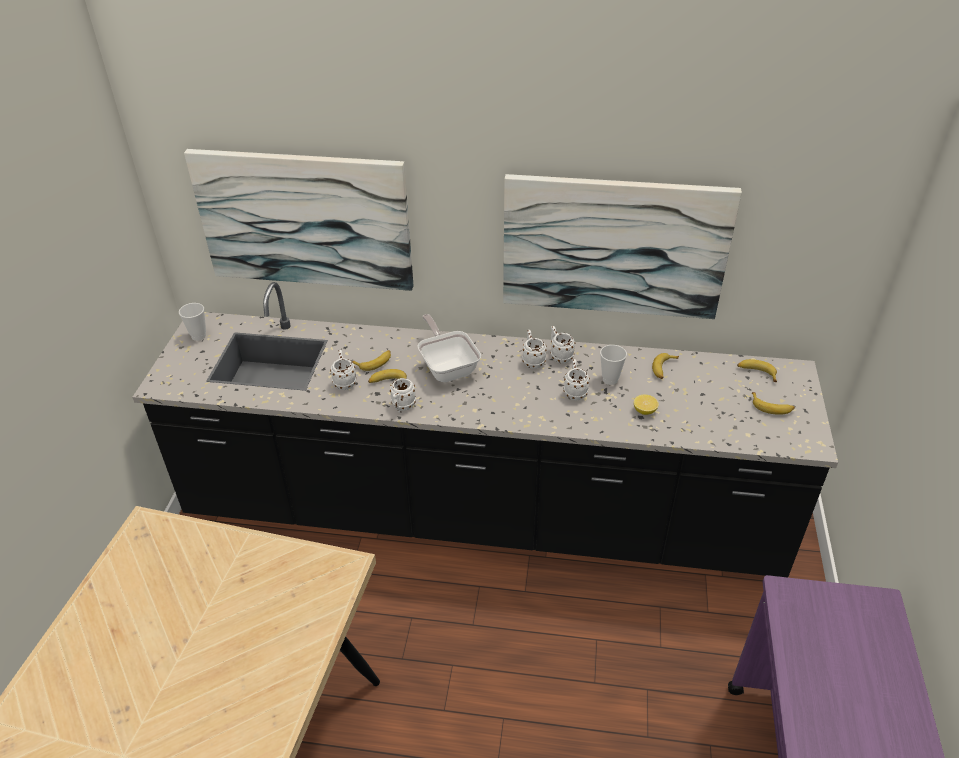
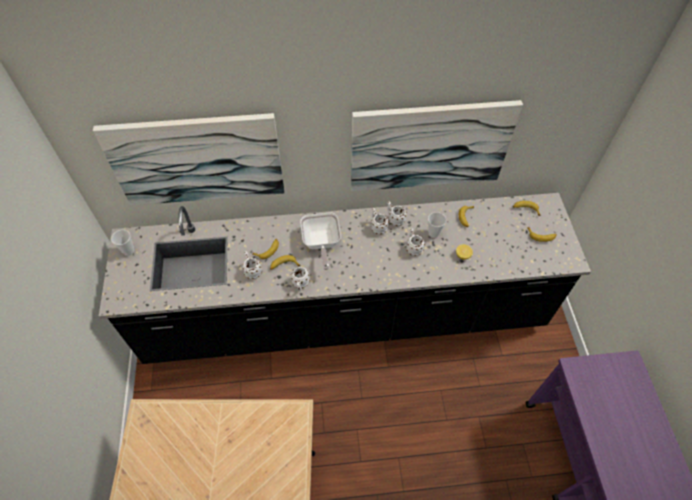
camera: 15 degrees left, 15 degrees up
(447, 367) = (321, 244): frying pan -> frying pan turned 150 degrees counterclockwise

